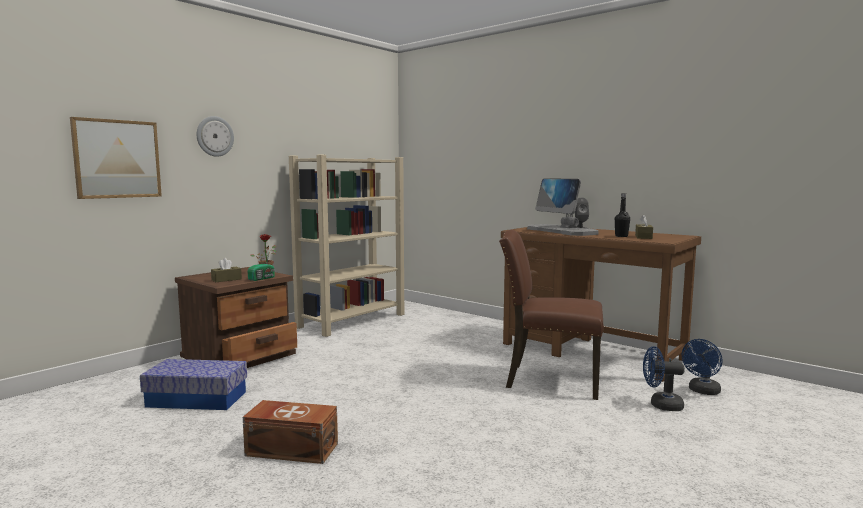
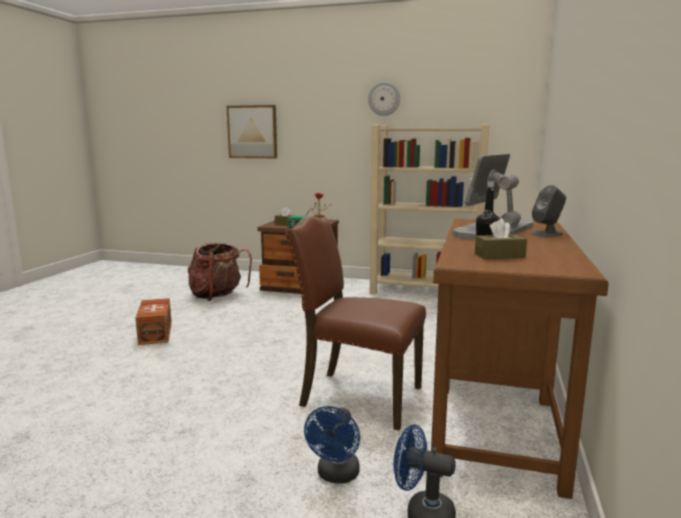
camera: 65 degrees right, 5 degrees up
(197, 399) = (217, 295): storage box -> backpack
(214, 136) = (319, 112): wall clock -> wall clock (384, 99)
(550, 380) = (357, 397): brown chair -> brown chair turned 60 degrees counterclockwise
(661, 405) = (336, 476): blue fan -> blue fan turned 150 degrees counterclockwise

